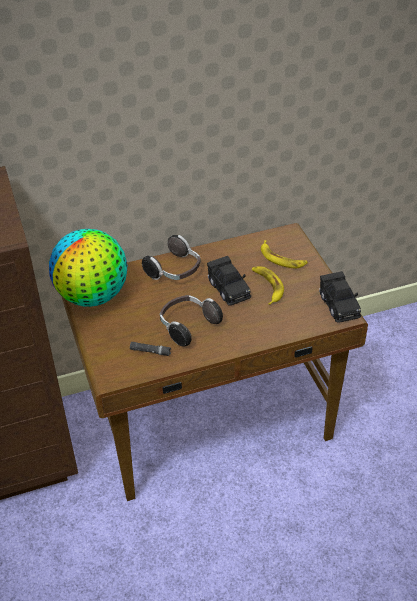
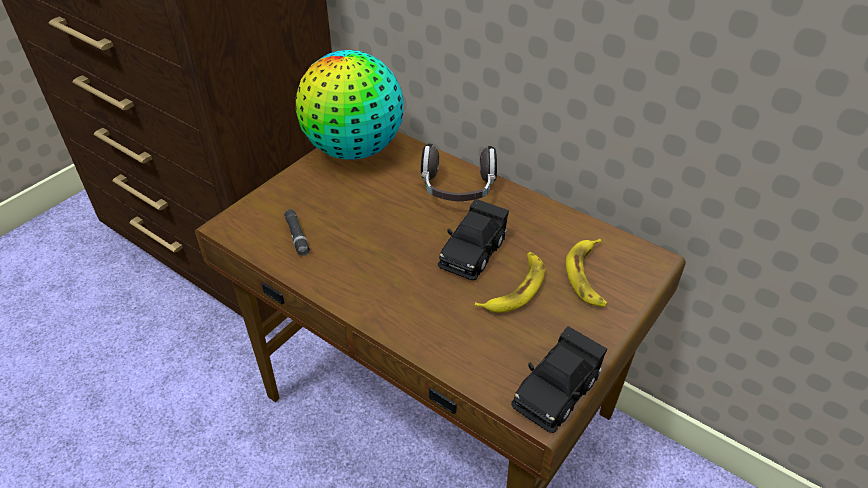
camera: 55 degrees right, 0 degrees up
(187, 326) = (367, 247): headphones -> none

